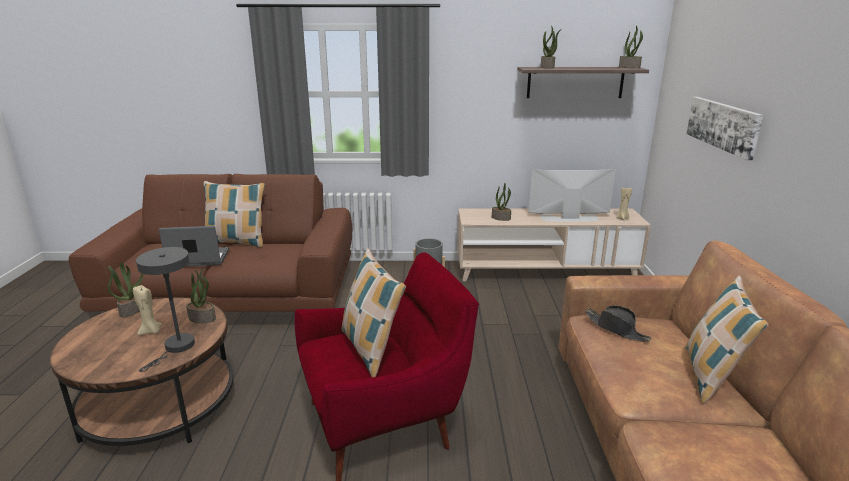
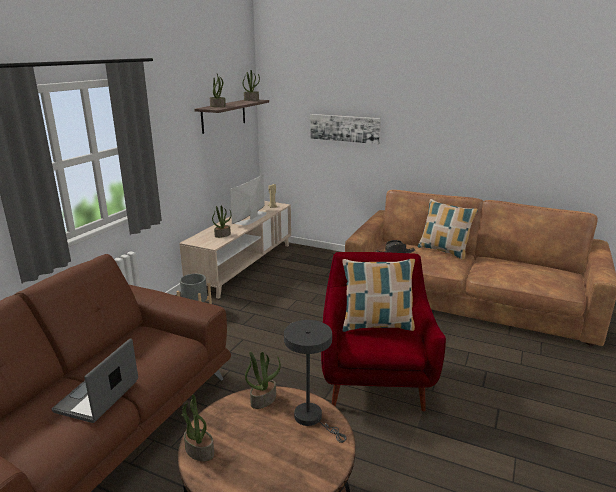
camera: 65 degrees left, 0 degrees up
(151, 331) = (266, 435): beige candle -> none
(236, 242) = (79, 366): pillow -> none

